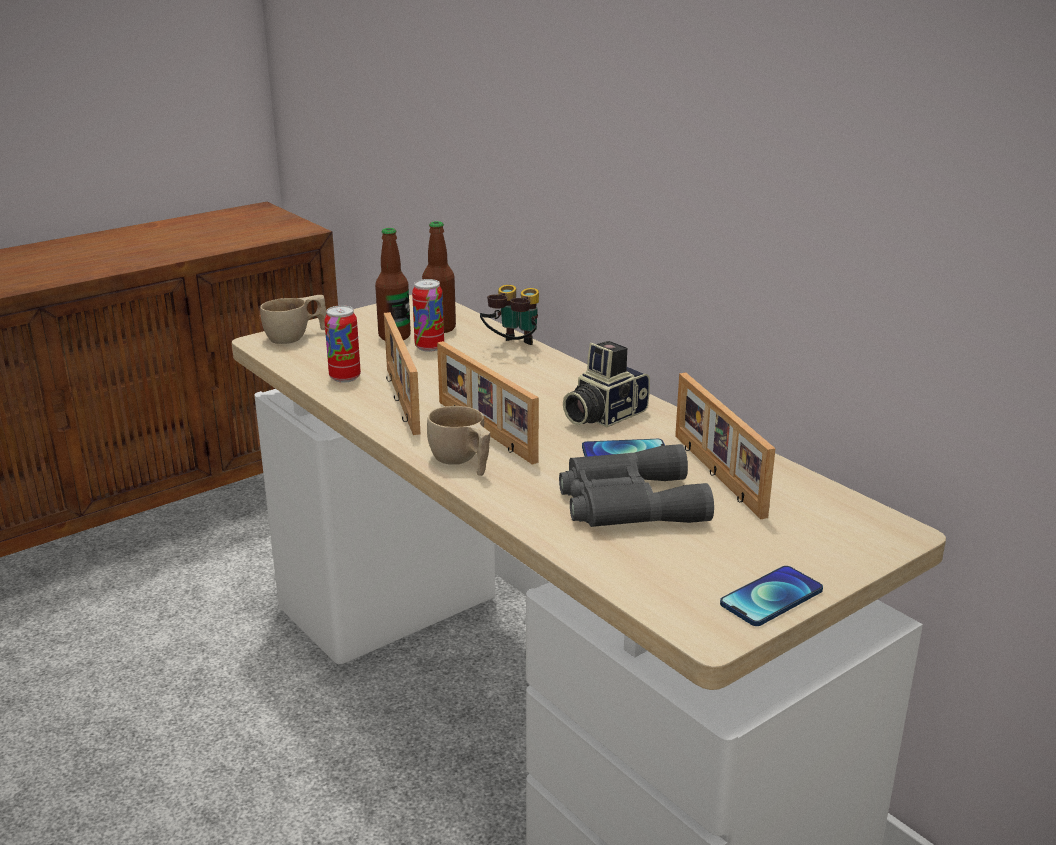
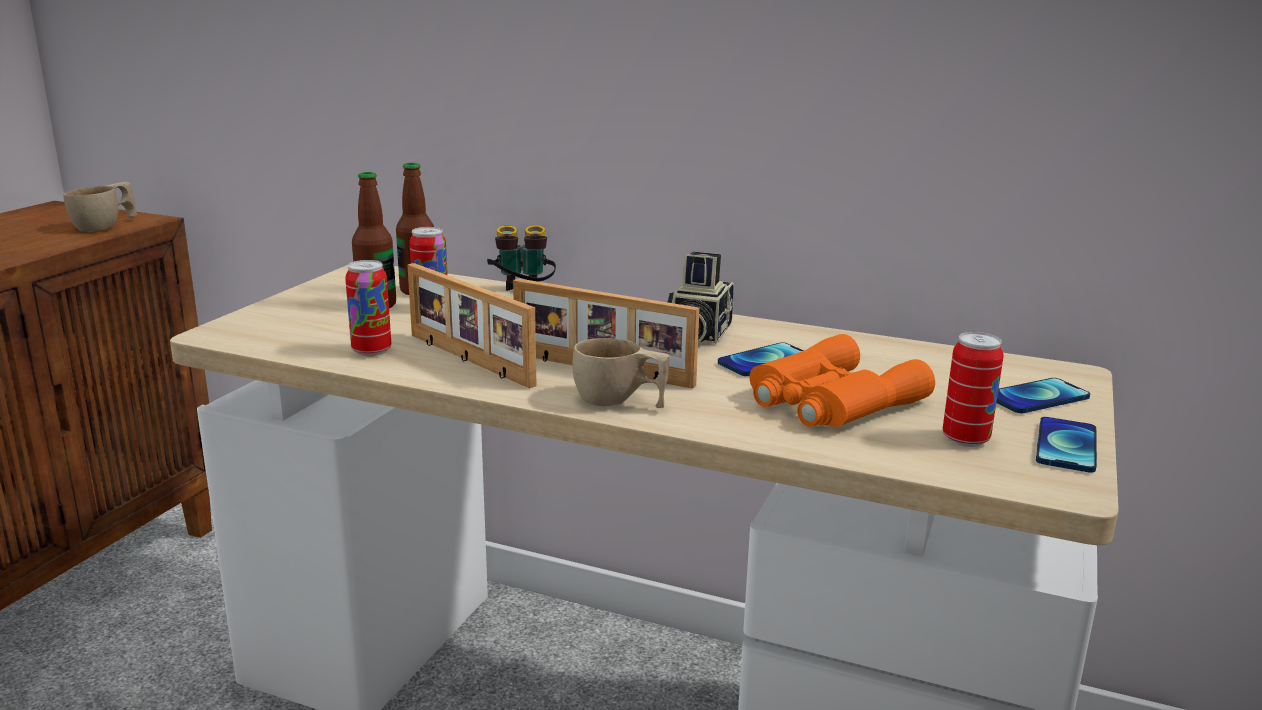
camera: 30 degrees left, 5 degrees down
(296, 337) = (255, 323): beige cup -> beige cup (106, 226)
(627, 502) = (829, 400): grey binoculars -> orange binoculars
(691, 566) = (965, 439): none -> can
(715, 475) = (868, 362): picture frame -> none
(820, 547) = (1037, 398): none -> phone

